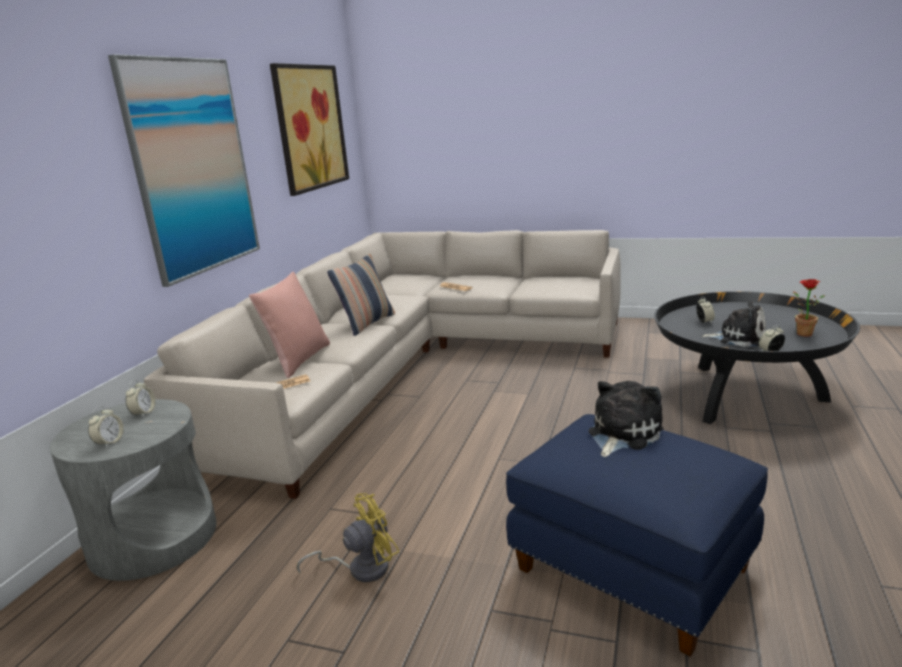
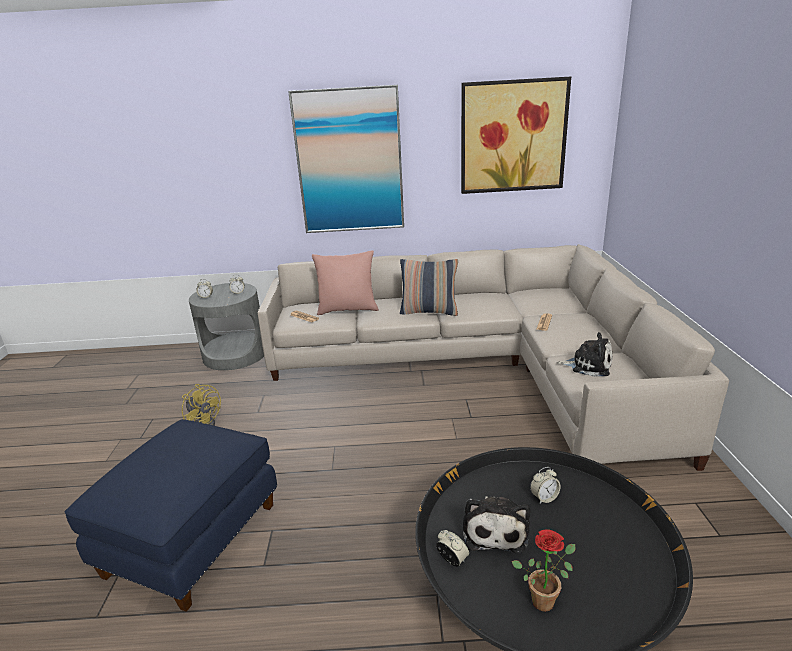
camera: 70 degrees right, 5 degrees up
(622, 434) = (198, 450): plush toy -> plush toy (588, 365)

